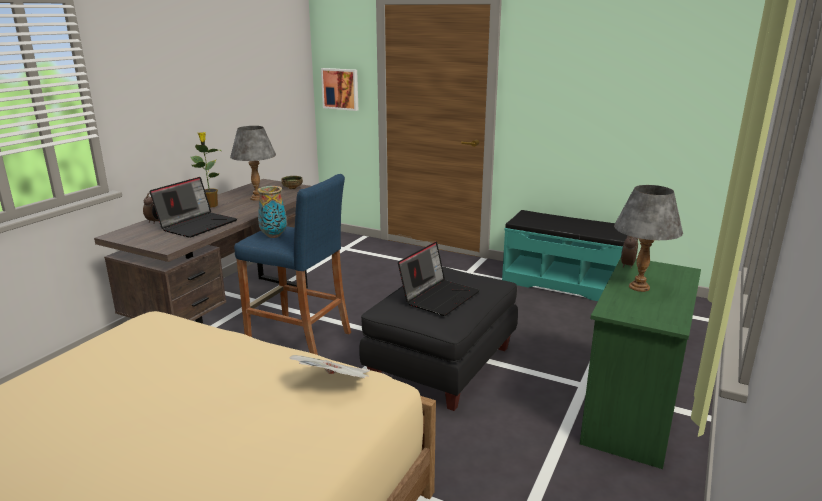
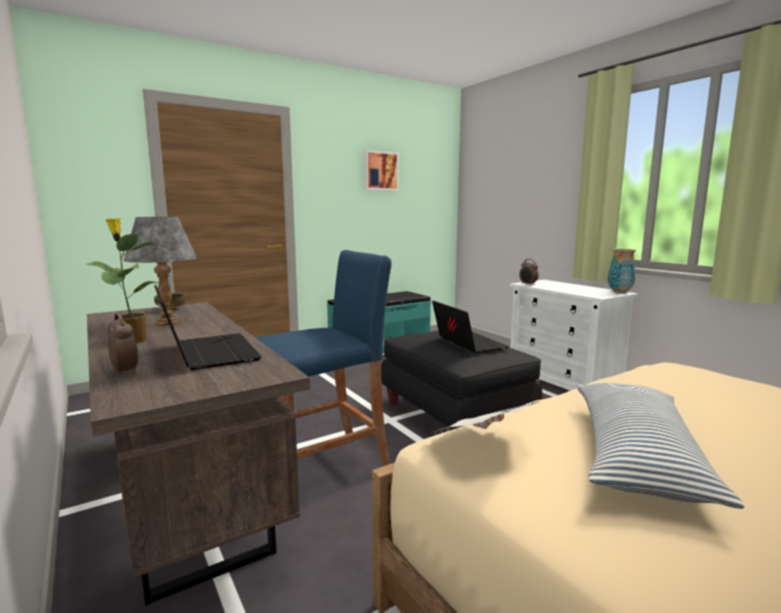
camera: 60 degrees left, 10 degrees down
(149, 370) = (636, 455): none -> pillow
(273, 236) = (305, 338): vase -> vase (620, 292)
(335, 385) = (679, 375): newspaper -> newspaper (479, 445)
(341, 89) = (93, 201): picture -> picture (380, 171)
(631, 414) = (563, 381): green dresser -> white dresser
(639, 287) = (564, 288): grey table lamp -> none

